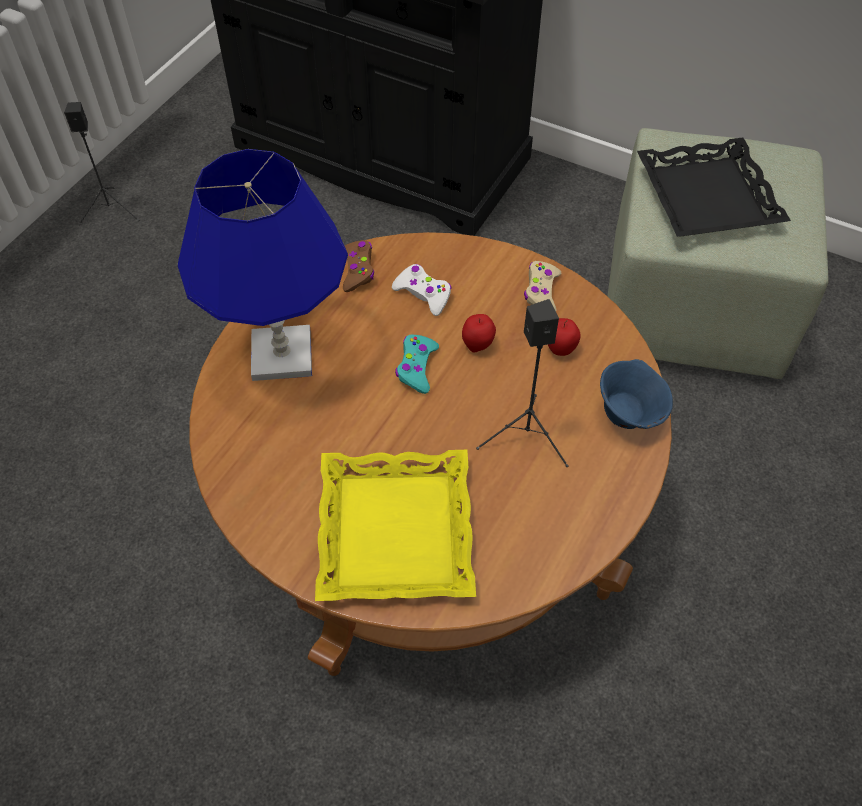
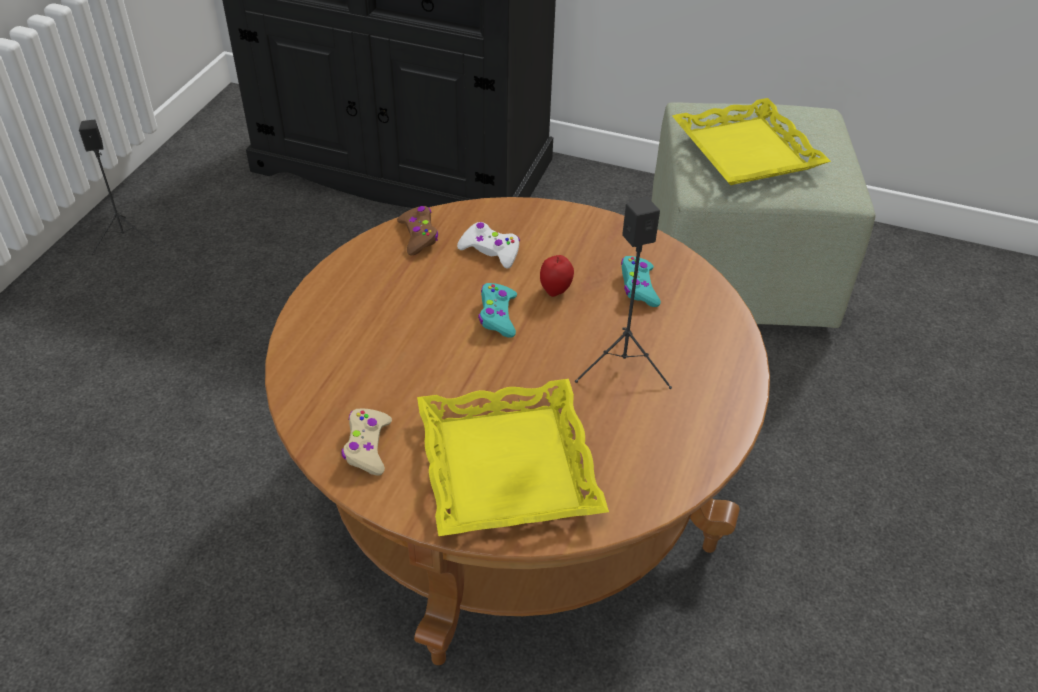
camera: 10 degrees left, 10 degrees down
(282, 356) = (355, 318): blue table lamp -> none
(541, 292) = (608, 239): beige game controller -> beige game controller (367, 447)
(560, 350) = (638, 287): apple -> turquoise game controller
(629, 413) = (720, 335): blue bowl -> none
(708, 197) = (747, 151): black tray -> yellow tray

